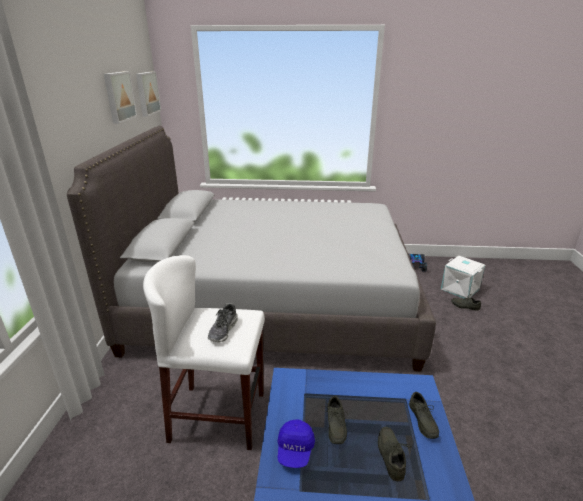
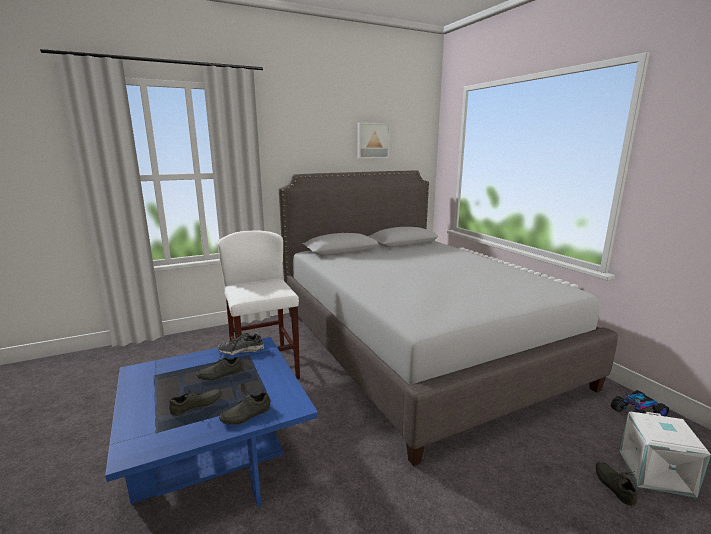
camera: 60 degrees right, 10 degrees down
(147, 93) = (417, 144): picture -> none
(223, 330) = (256, 288): shoe -> shoe (241, 350)
(295, 450) = (189, 365): blue cap -> none

